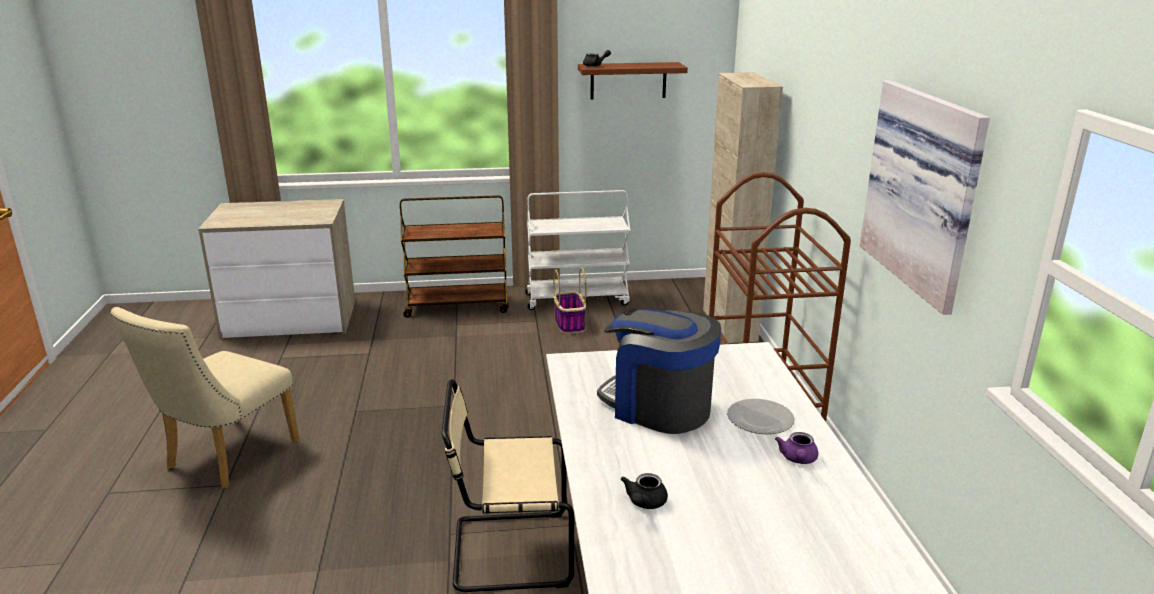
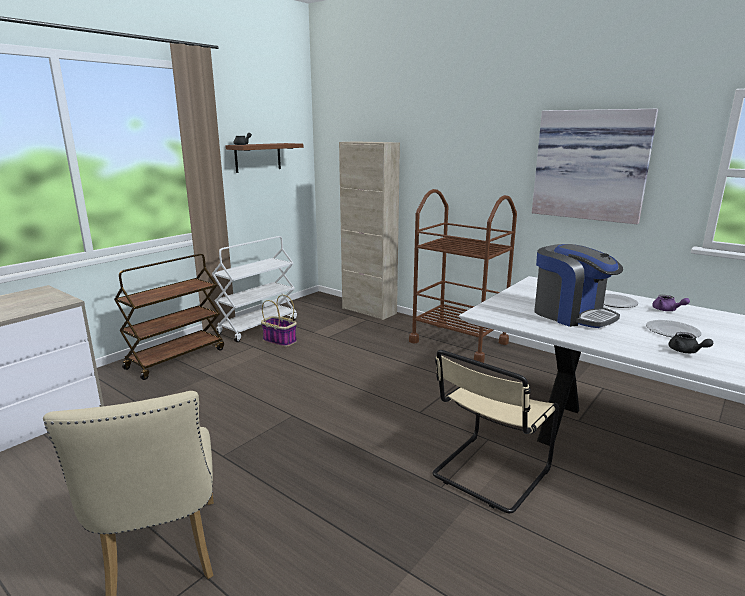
camera: 45 degrees left, 5 degrees down
(657, 407) = (571, 314): coffee machine -> coffee machine turned 120 degrees counterclockwise
(708, 481) = (672, 332): none -> plate

